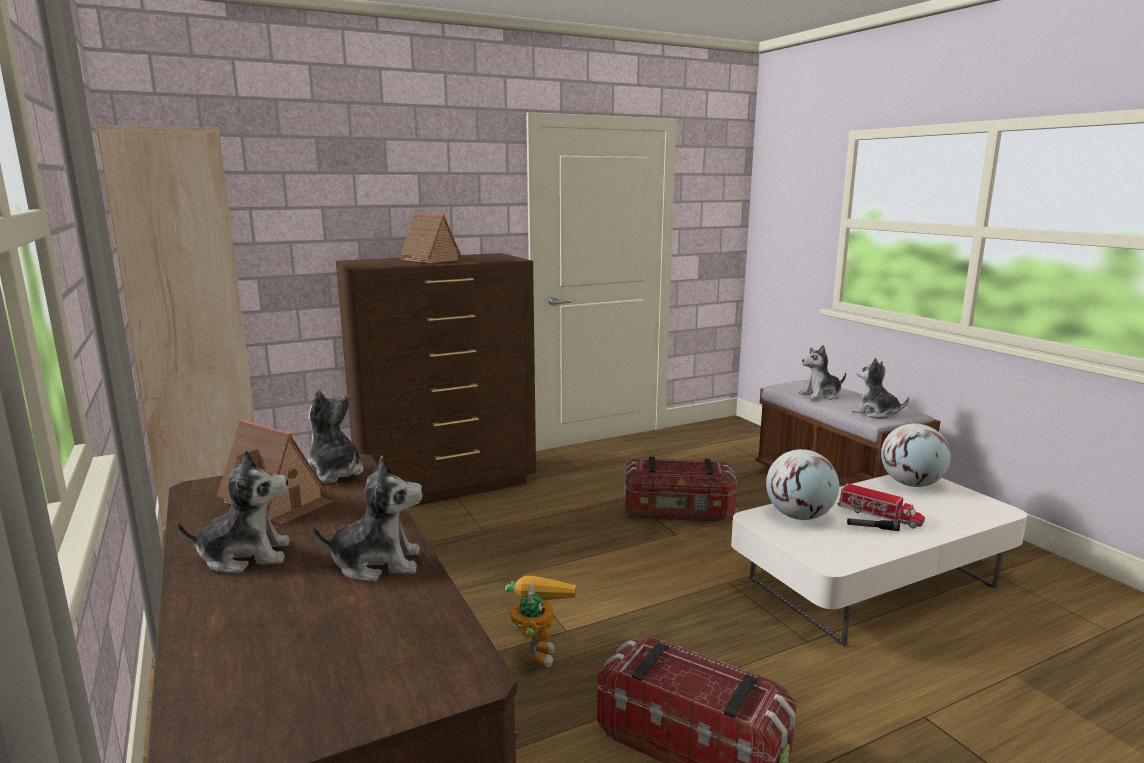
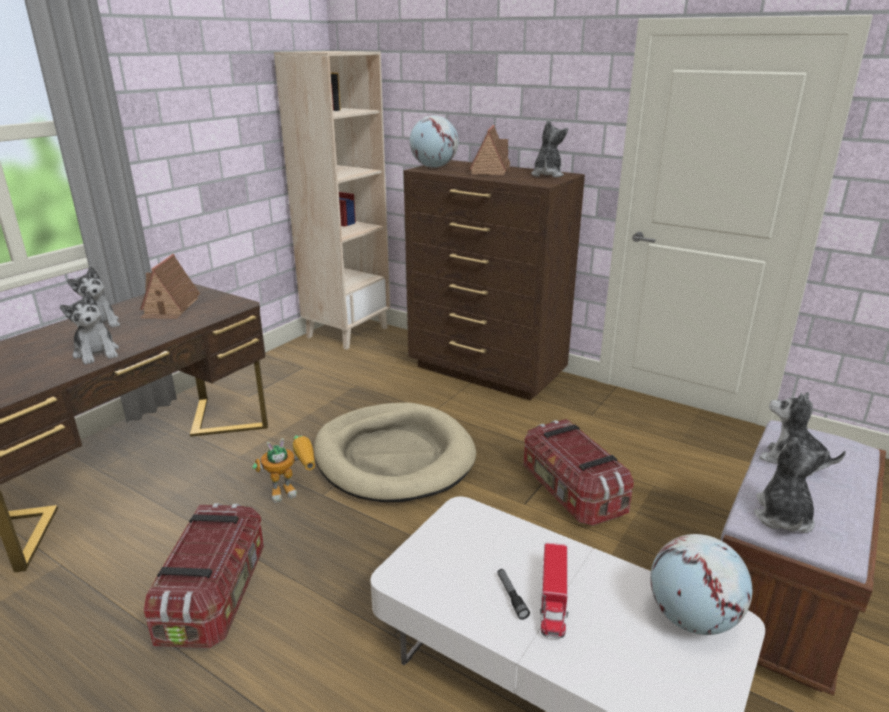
camera: 60 degrees right, 10 degrees up
(334, 474) = (219, 306): plush toy -> plush toy (547, 175)
(541, 572) = (393, 457): none -> beige dog bed
(799, 516) = (493, 537): globe -> globe (434, 167)

